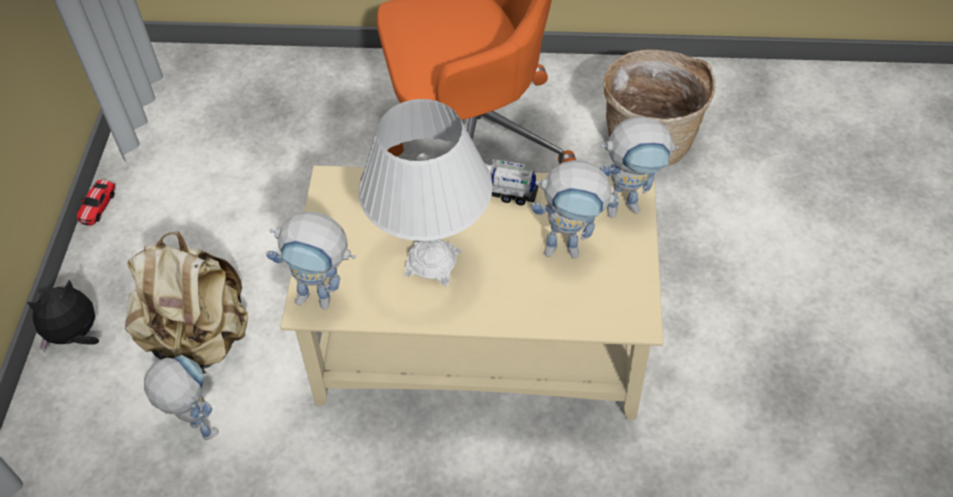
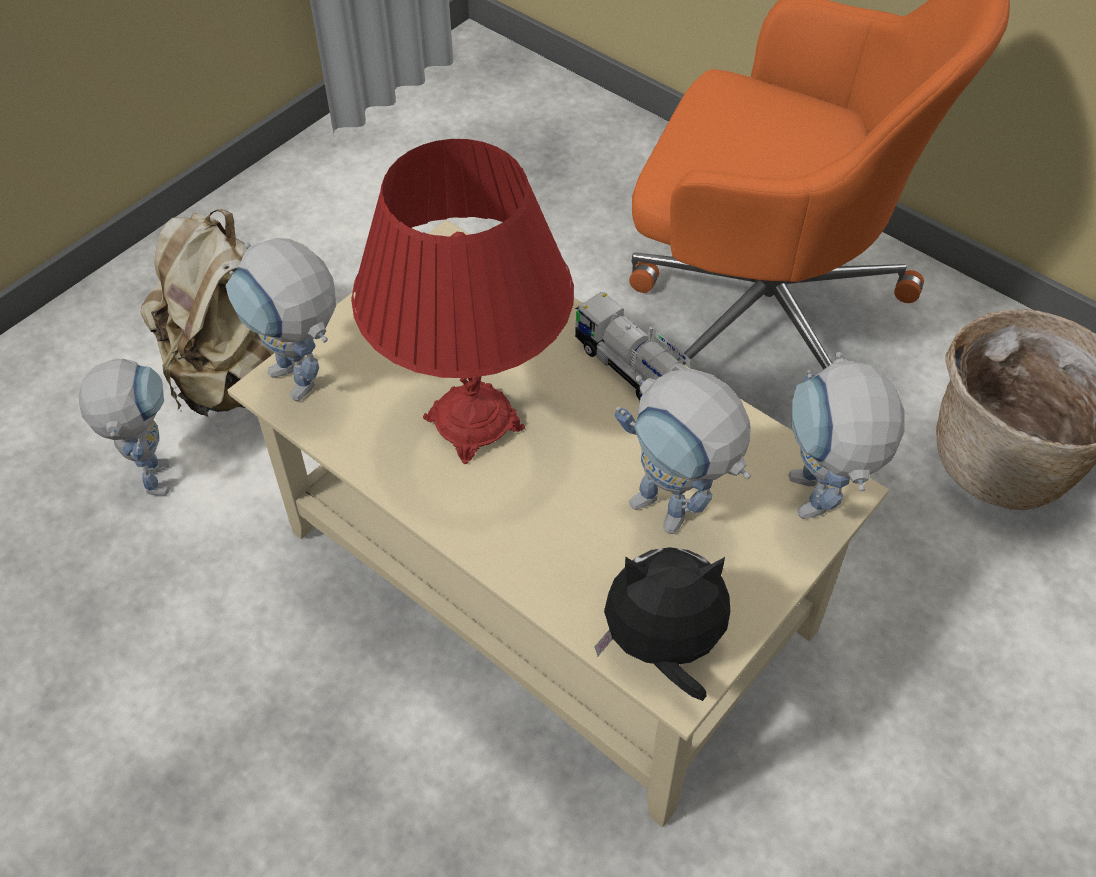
camera: 35 degrees right, 0 degrees up
(76, 335) = (129, 295): plush toy -> plush toy (662, 647)
(98, 205) = (270, 169): toy car -> none
(432, 263) = (473, 422): white table lamp -> red table lamp
(631, 205) = (816, 508): toy robot -> toy robot turned 60 degrees clockwise

